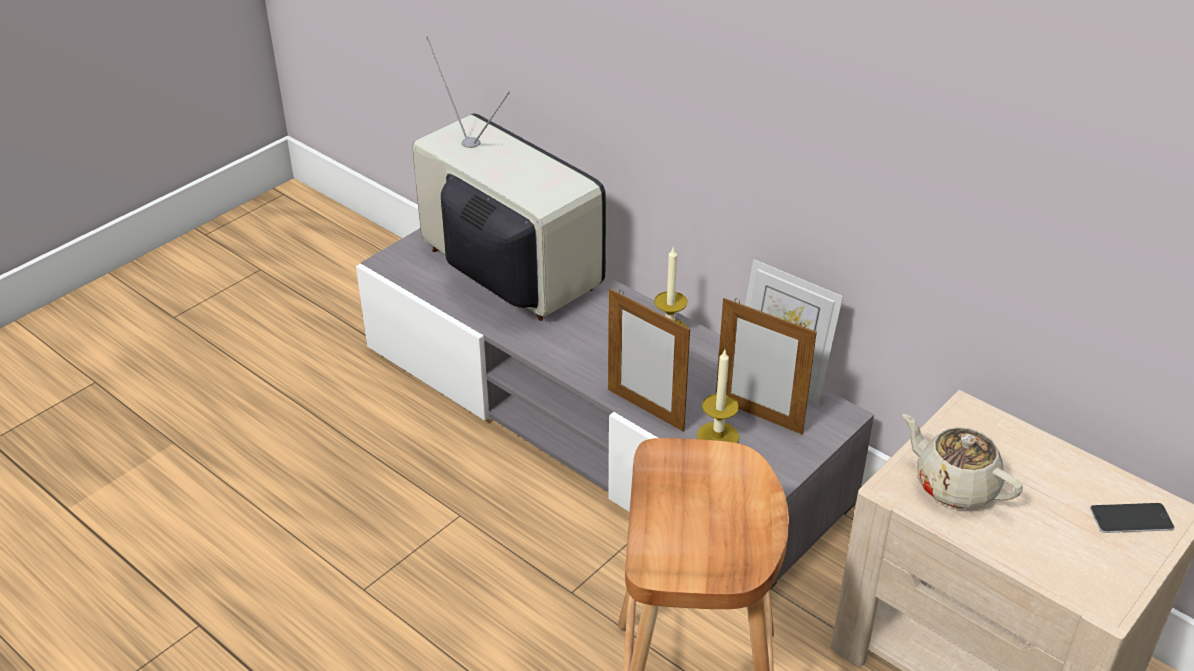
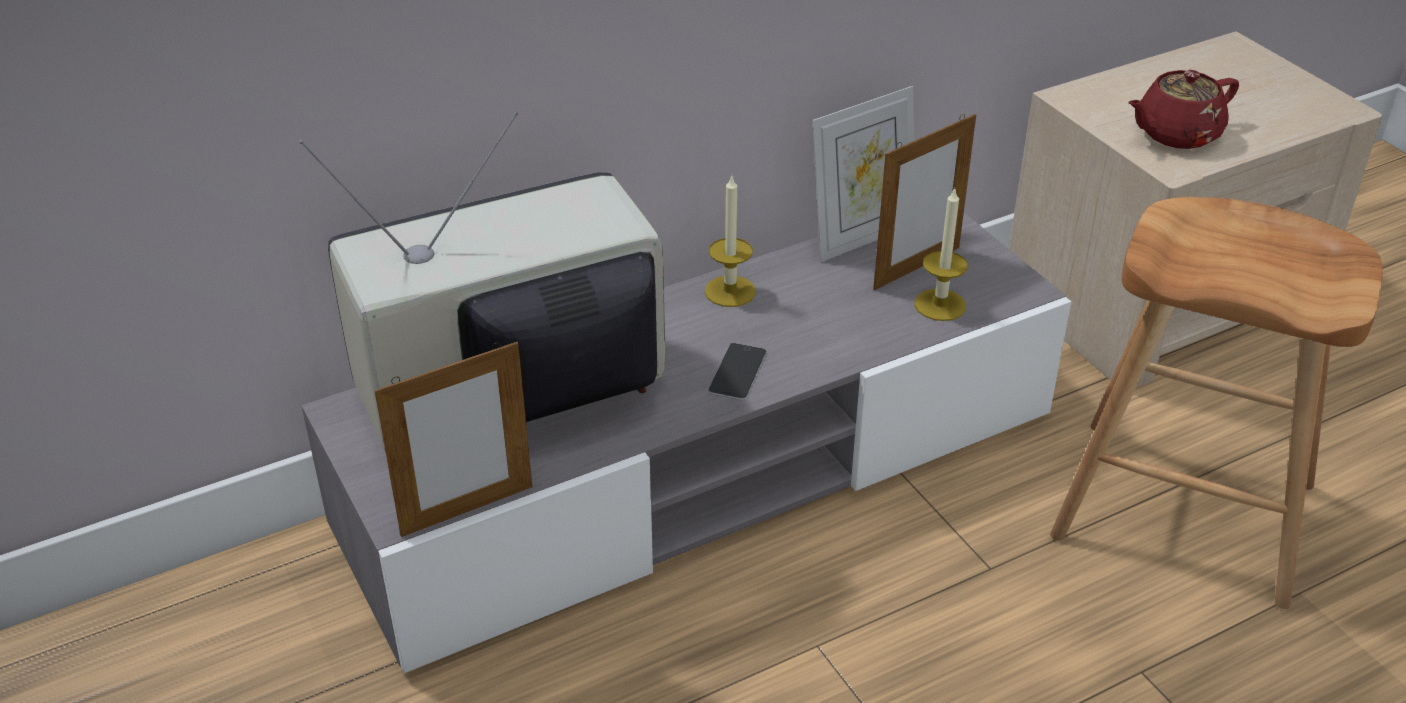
camera: 70 degrees left, 0 degrees up
(645, 409) = (870, 345): picture frame -> picture frame (467, 510)
(954, 485) = (1176, 134): beige teapot -> red teapot
(1131, 518) = (1238, 65): phone -> phone (737, 372)

